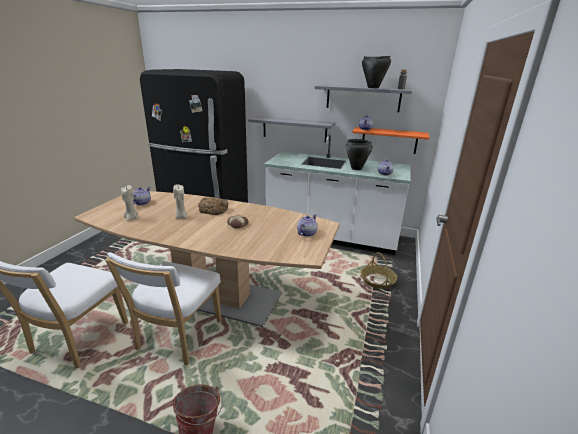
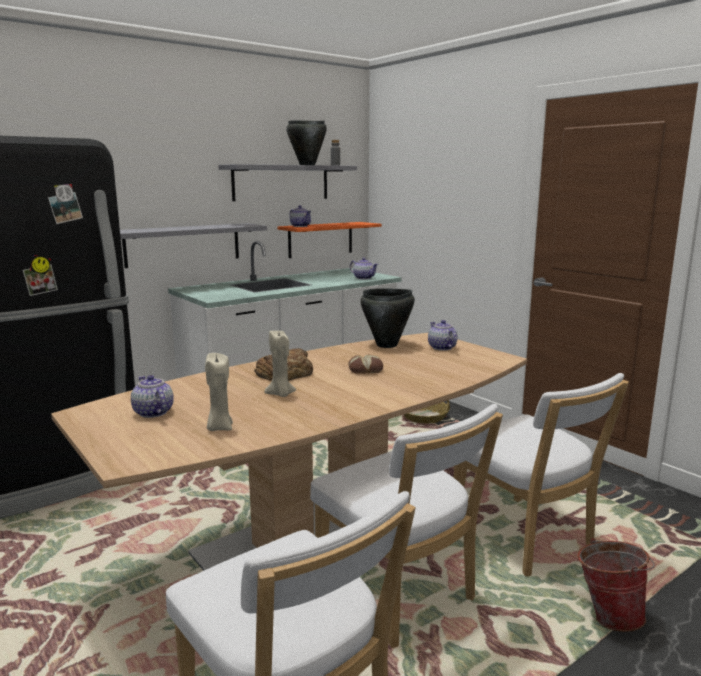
camera: 55 degrees left, 10 degrees down
(262, 371) = (526, 539): none -> white chair
(356, 168) = (324, 281): black cooking pot -> black cooking pot (387, 345)

